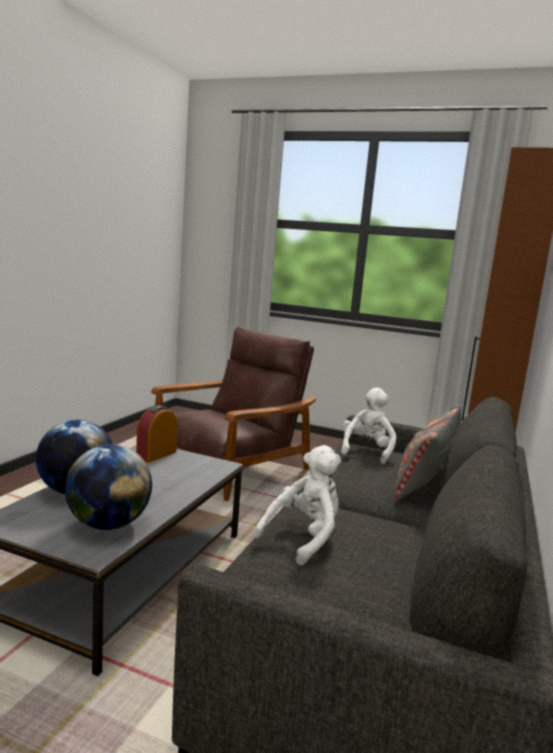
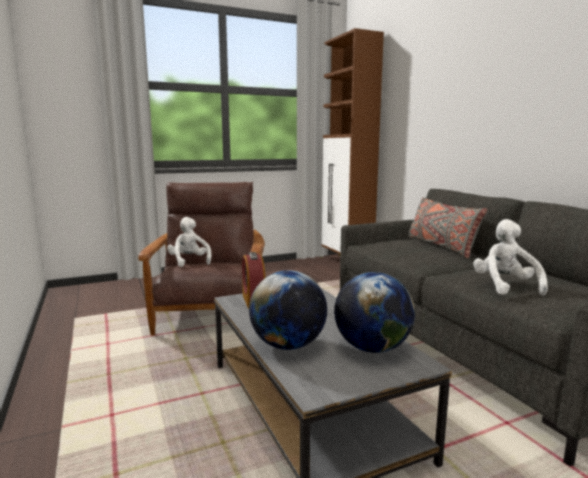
camera: 45 degrees left, 0 degrees up
(366, 451) = (382, 244): white plush toy -> white plush toy (189, 262)

